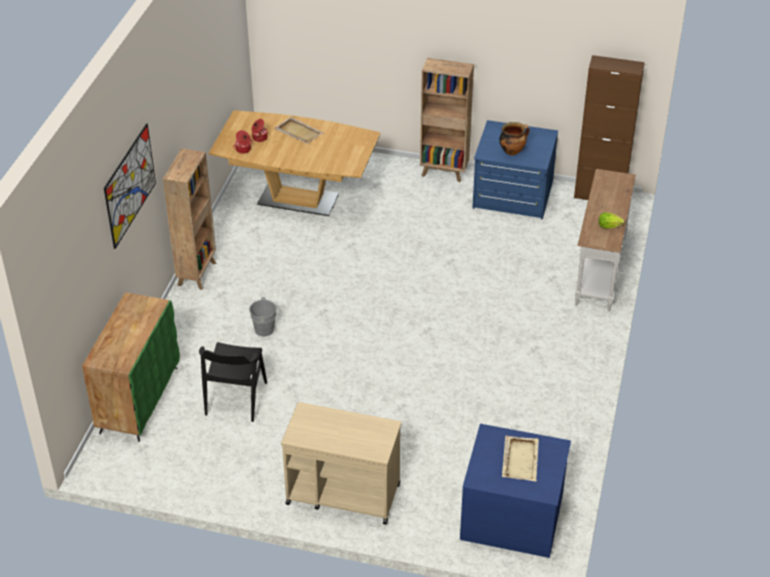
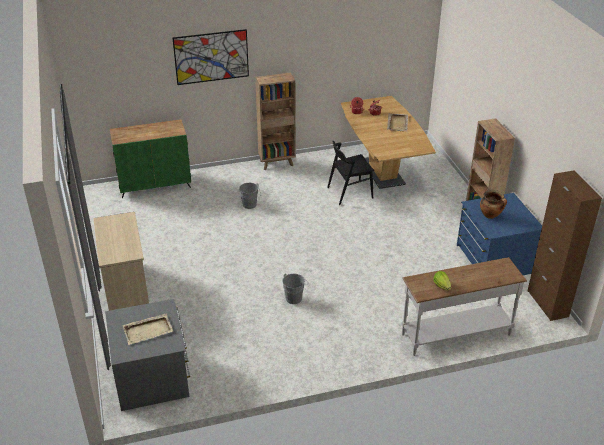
camera: 60 degrees right, 5 degrees down
(235, 399) = (180, 217): black chair -> black chair (349, 192)
(465, 358) = (295, 297): none -> grey bucket
(512, 515) = (152, 376): blue dresser -> grey dresser

